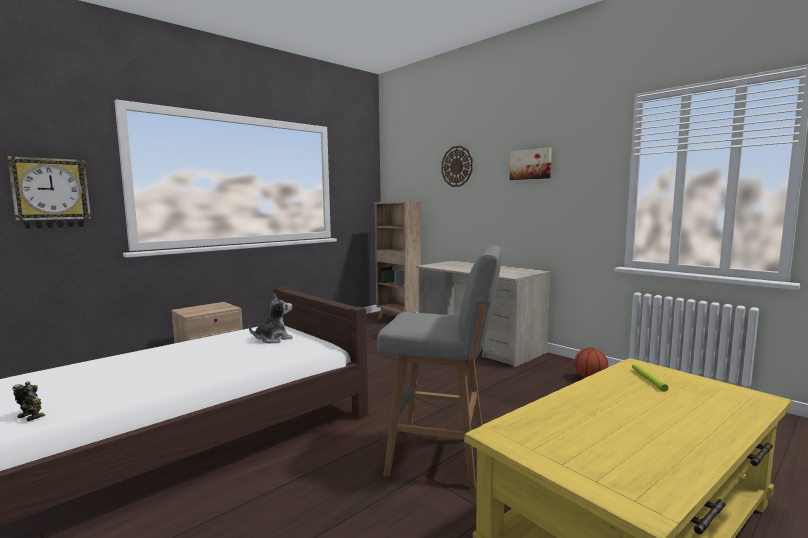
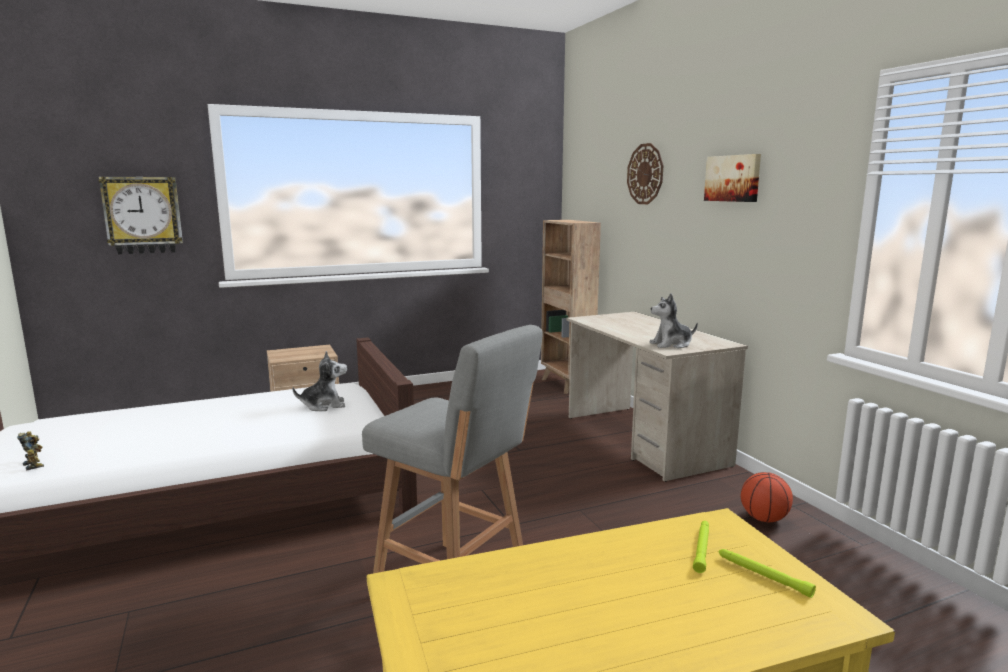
camera: 20 degrees right, 5 degrees up
(507, 273) = (671, 344): none -> plush toy
(697, 387) = (763, 575): none -> green flashlight

